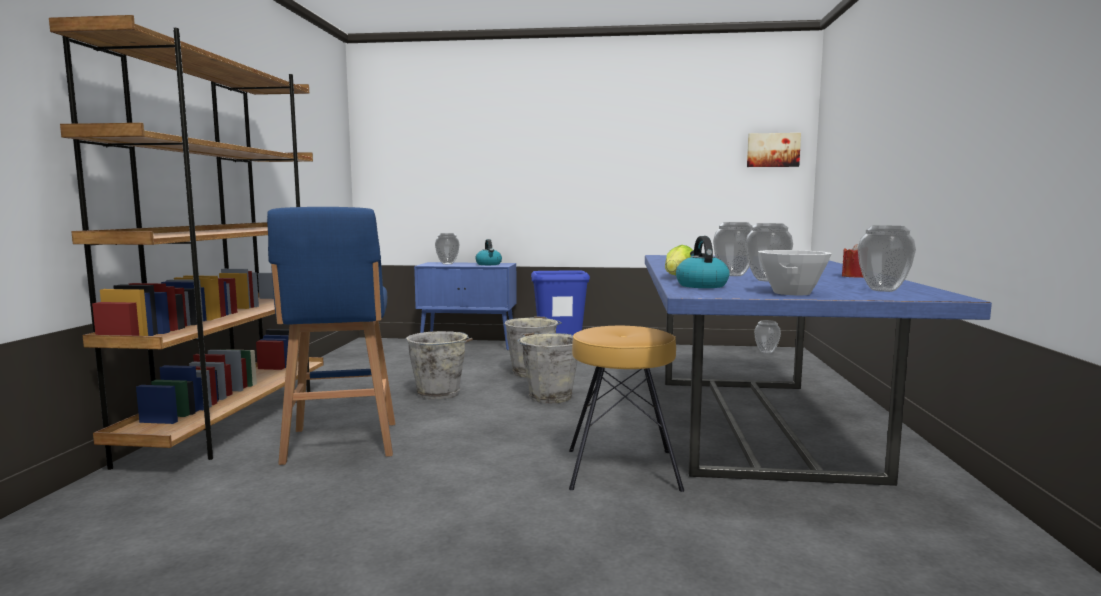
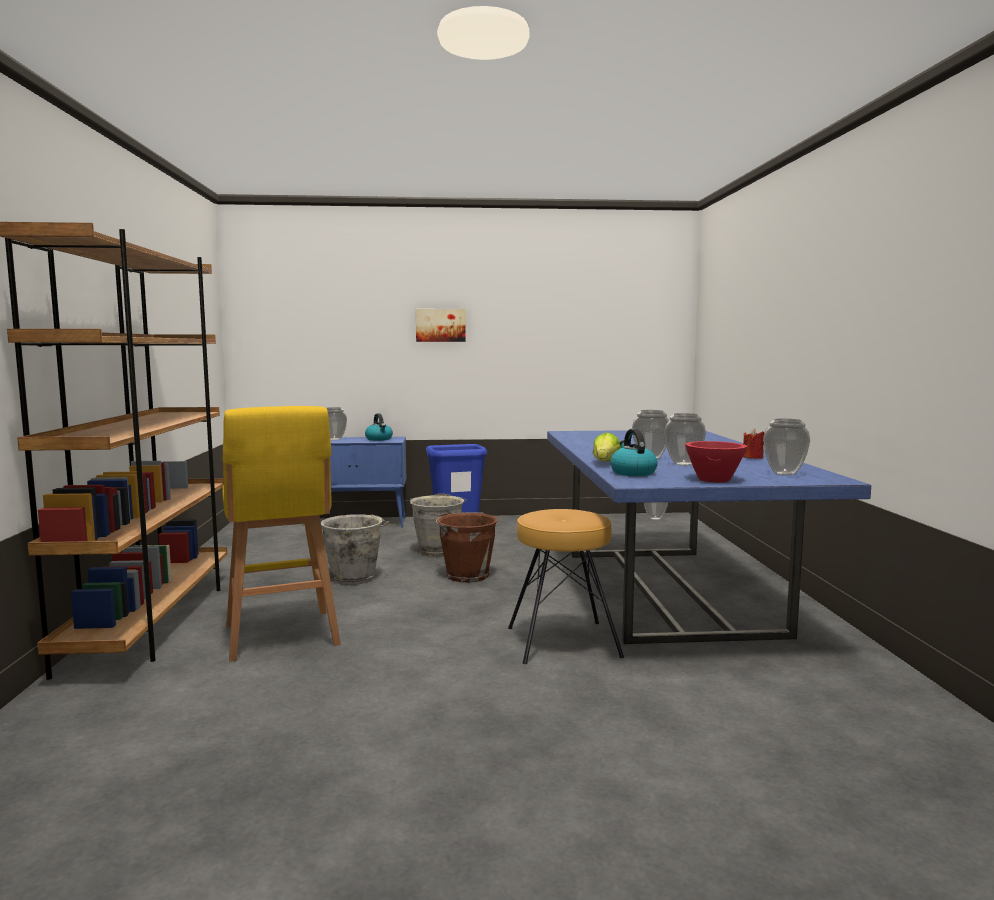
camera: 10 degrees left, 0 degrees up
(341, 444) = (282, 636): blue stool -> yellow stool
(549, 396) = (466, 575): grey bucket -> brown bucket
(773, 150) = (656, 323): picture -> picture (440, 325)
(791, 293) = (713, 479): white bowl -> red bowl

